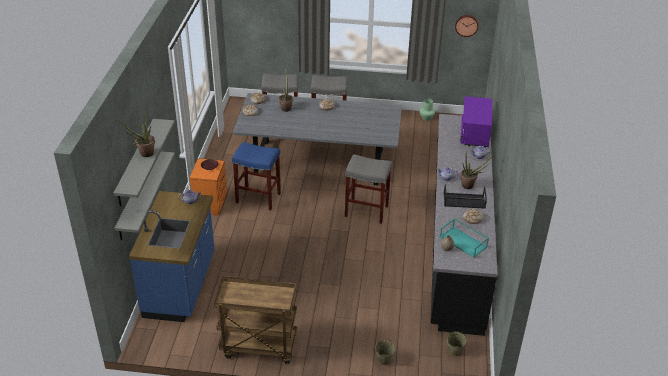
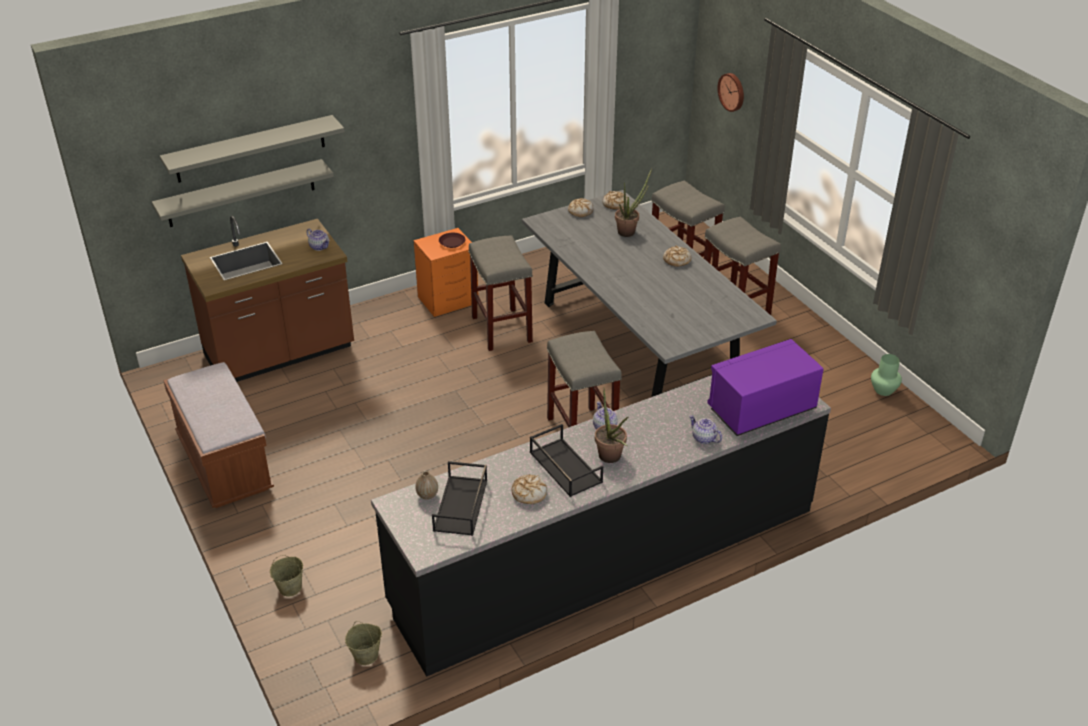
camera: 55 degrees right, 0 degrees up
(144, 154) = (251, 141): potted plant -> none
(181, 286) = (280, 353): blue counter -> brown counter
(257, 198) = (501, 329): blue stool -> grey stool
(258, 347) = (224, 464): brown cart -> brown bench
(463, 242) = (461, 506): turquoise tray -> black tray
(466, 25) = (983, 250): wall clock -> wall clock (732, 91)

